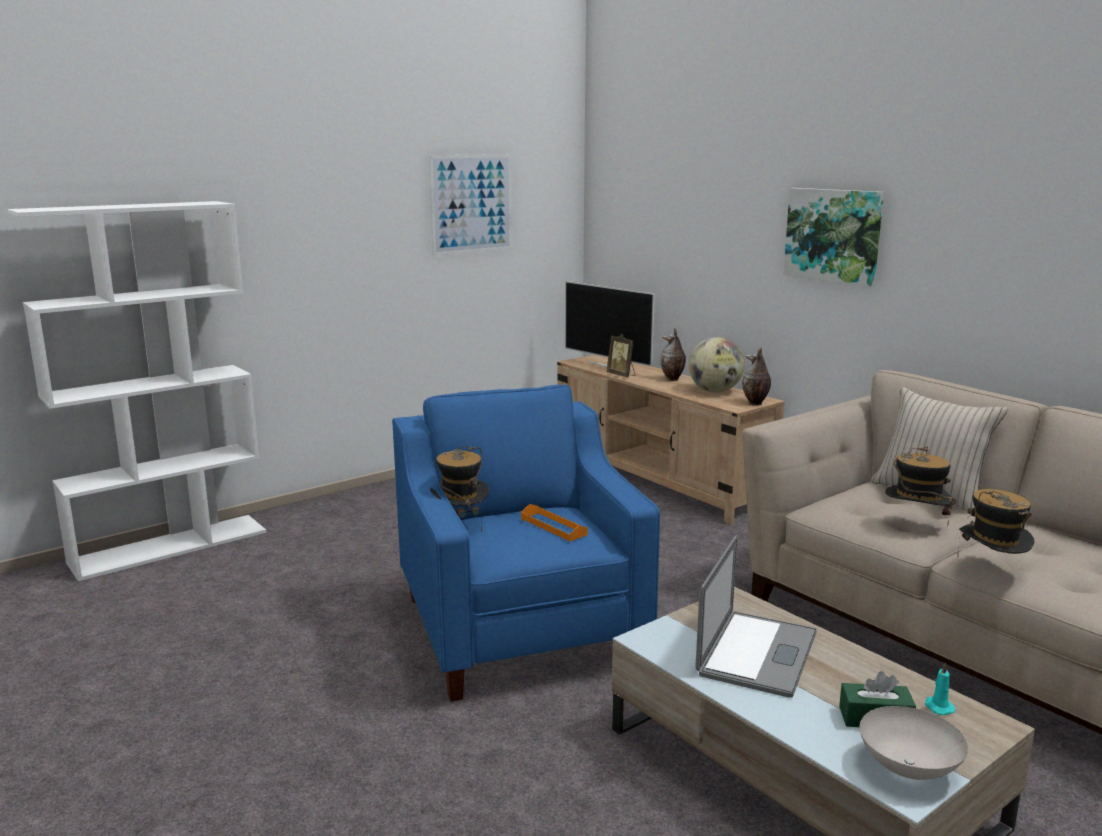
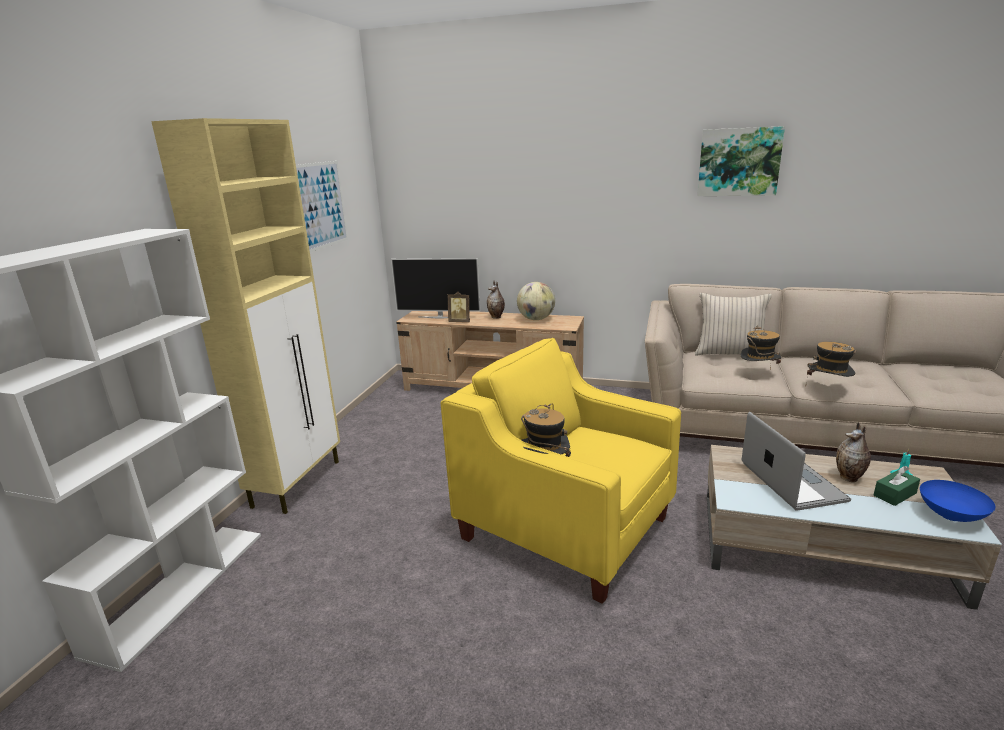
camera: 35 degrees left, 5 degrees up
(347, 503) = (298, 482): none -> beige cabinet
(520, 629) = (565, 527): blue armchair -> yellow armchair
(553, 526) = (608, 445): orange tray -> none
(755, 403) = (573, 322): vase -> vase (849, 478)
(833, 235) = (611, 202): picture -> picture (739, 162)
(910, 769) = (952, 515): white bowl -> blue bowl

